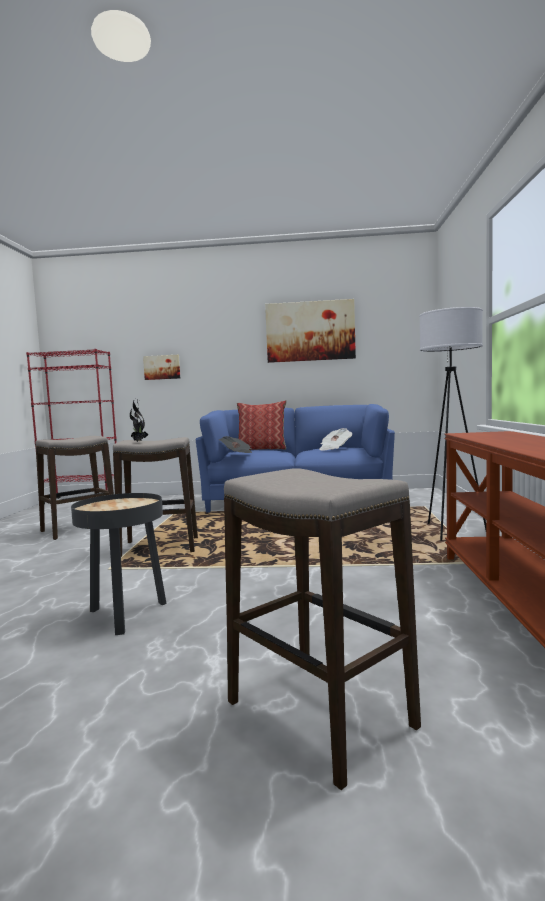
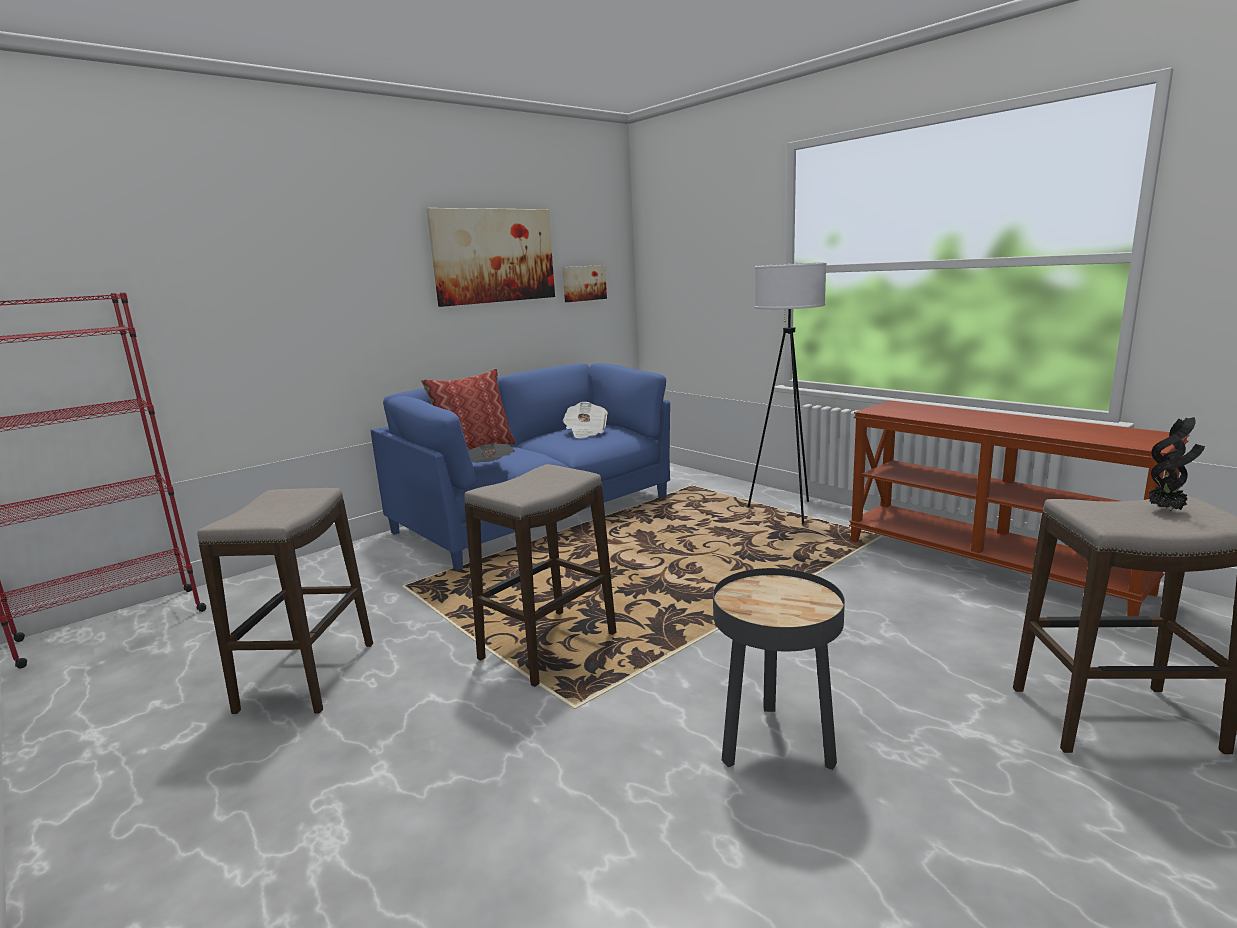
camera: 45 degrees left, 10 degrees up
(138, 441) = (533, 490): potted plant -> potted plant (1167, 510)
(162, 367) = (246, 322): picture -> picture (583, 283)

